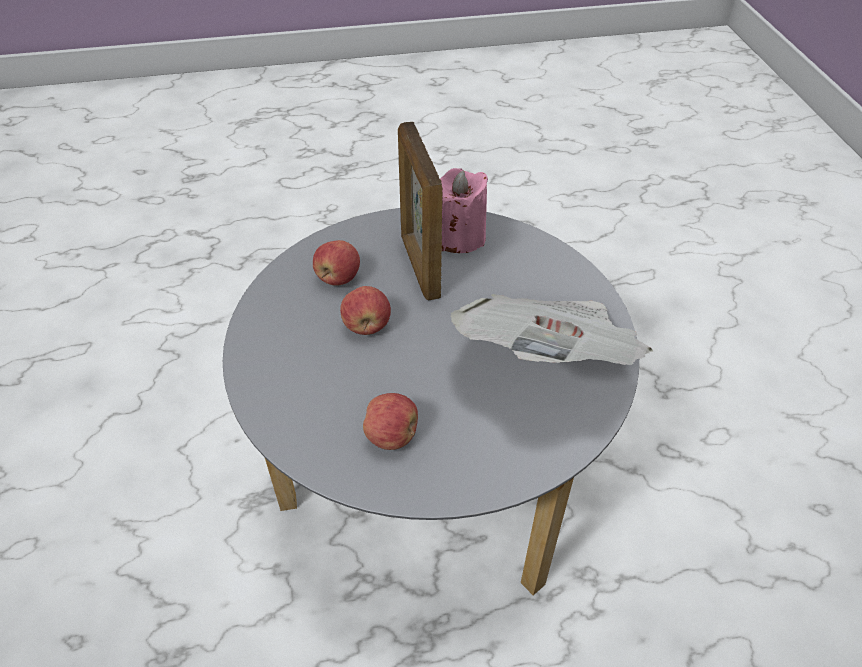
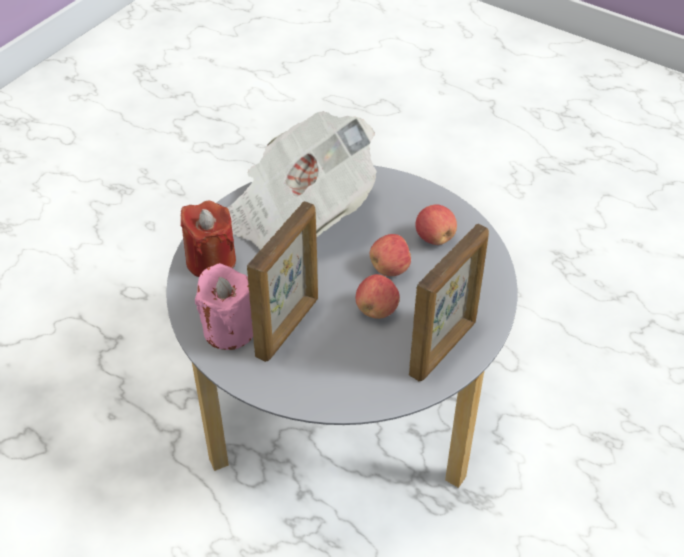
camera: 135 degrees left, 0 degrees up
(275, 334) = (444, 348): none -> picture frame
(338, 278) = (355, 361): apple -> apple (390, 268)
(549, 269) = (211, 261): none -> red candle

